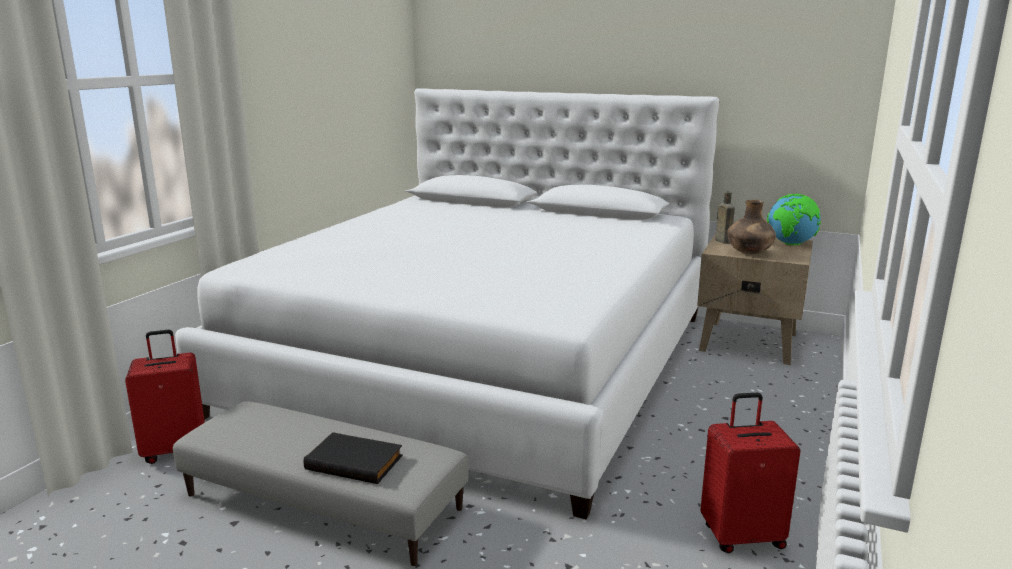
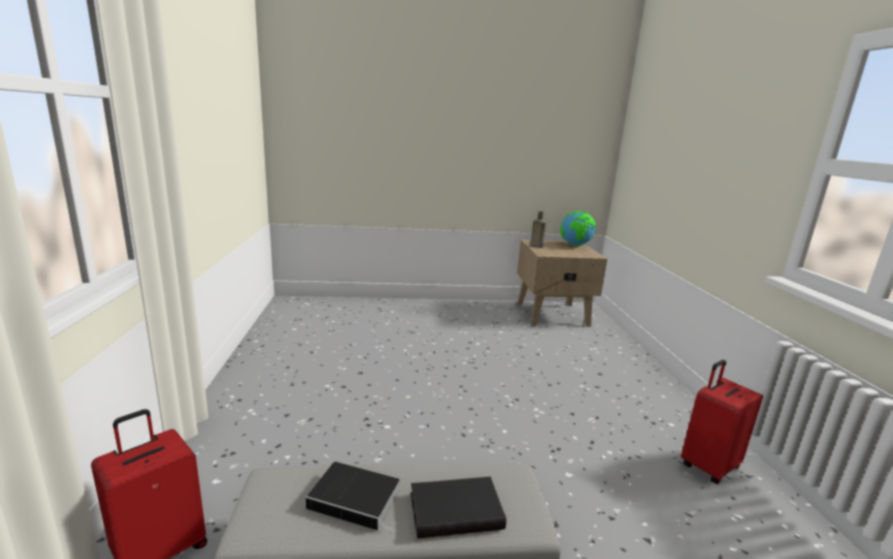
camera: 30 degrees left, 0 degrees up
(290, 435) = (357, 499): none -> book
(482, 361) = (396, 363): white bed -> none
(749, 253) = (564, 253): brown vase -> none

